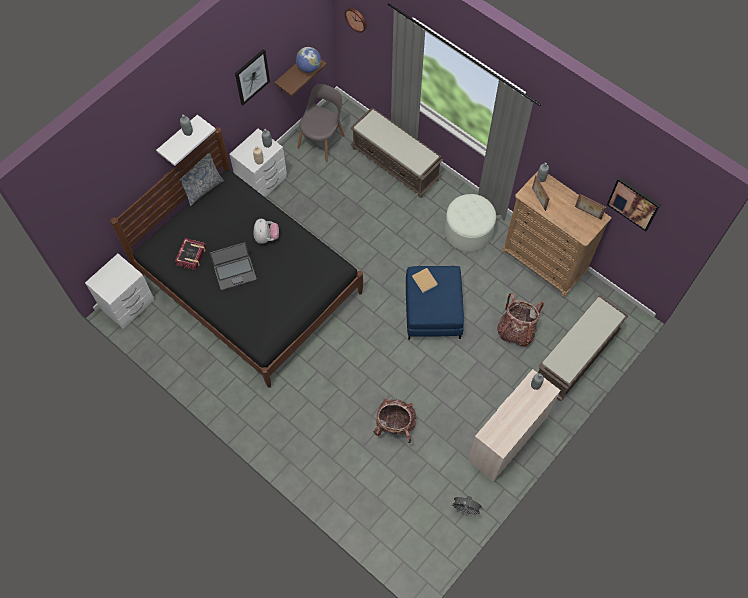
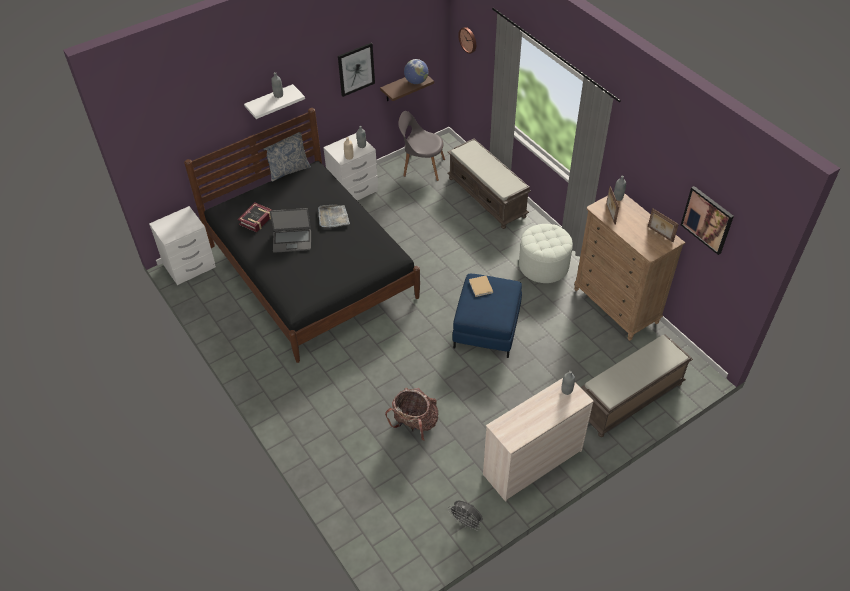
camera: 15 degrees right, 15 degrees down
(266, 237) = (333, 217): plush toy -> grey tray
(322, 139) = (422, 167): grey chair -> grey chair turned 120 degrees counterclockwise
(516, 331) = (569, 362): backpack -> none

